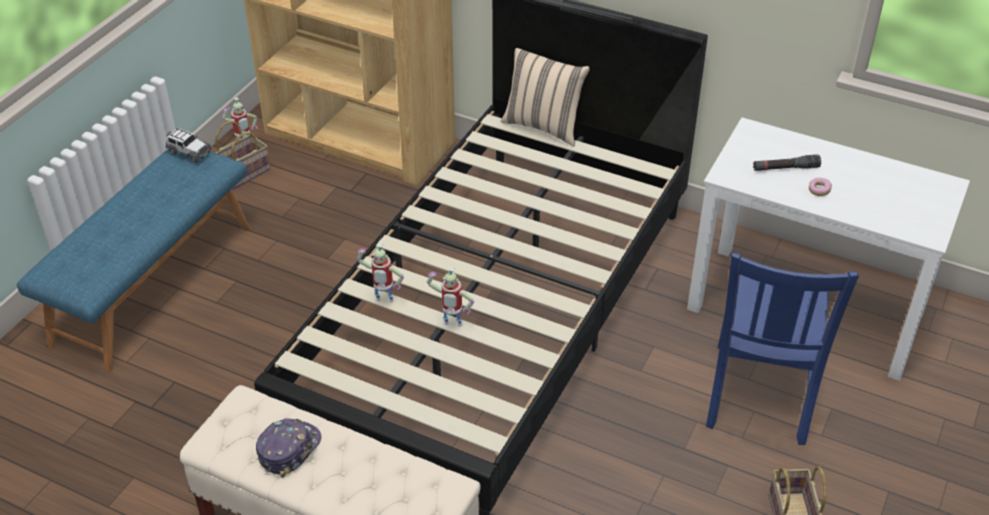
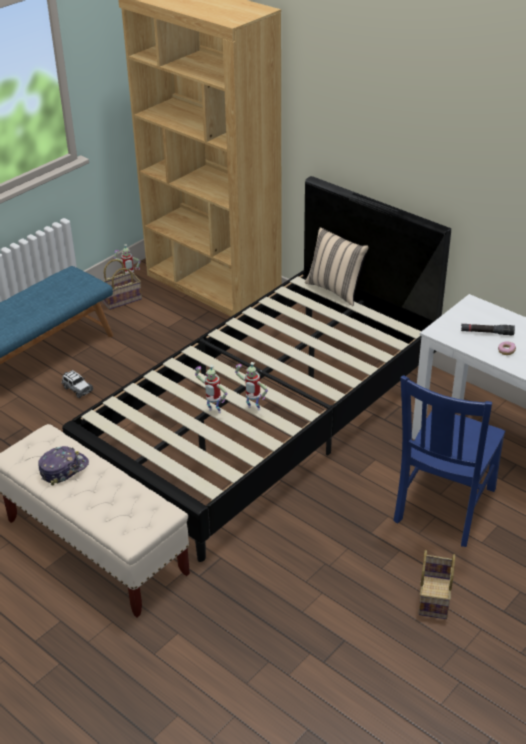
camera: 15 degrees right, 5 degrees down
(189, 152) = (75, 273): toy car -> toy car (77, 389)
(384, 302) = (172, 389): toy robot -> toy robot (252, 409)

